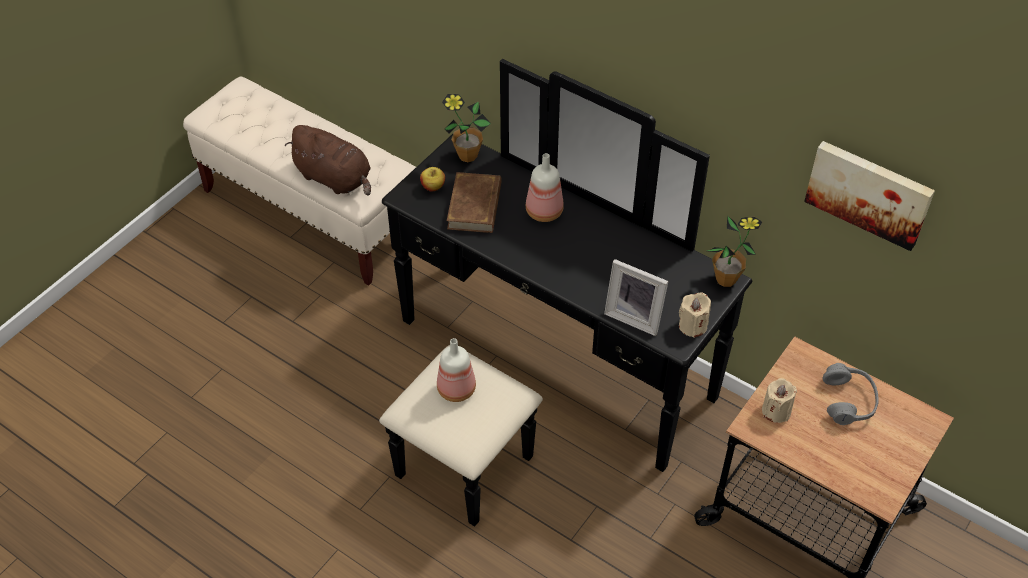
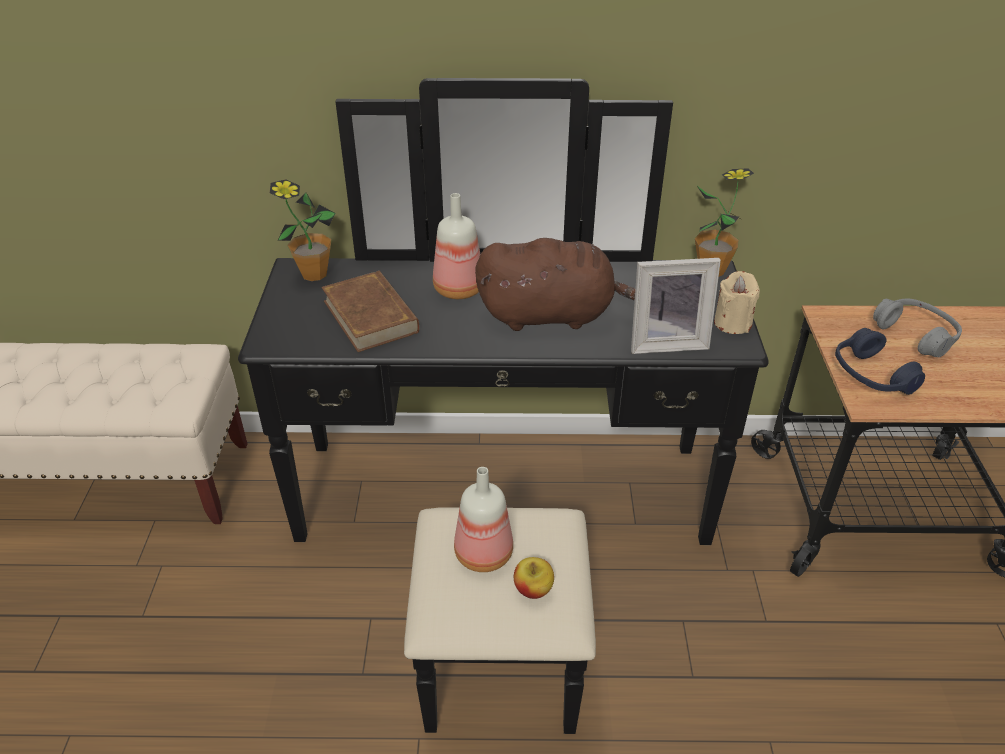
camera: 35 degrees left, 10 degrees down
(335, 179) = (125, 395): brown plush toy -> brown plush toy (551, 315)
(433, 187) = (298, 318): apple -> apple (533, 589)
(776, 411) = (871, 376): beige candle -> blue headphones
(869, 192) = (888, 55): picture -> none

